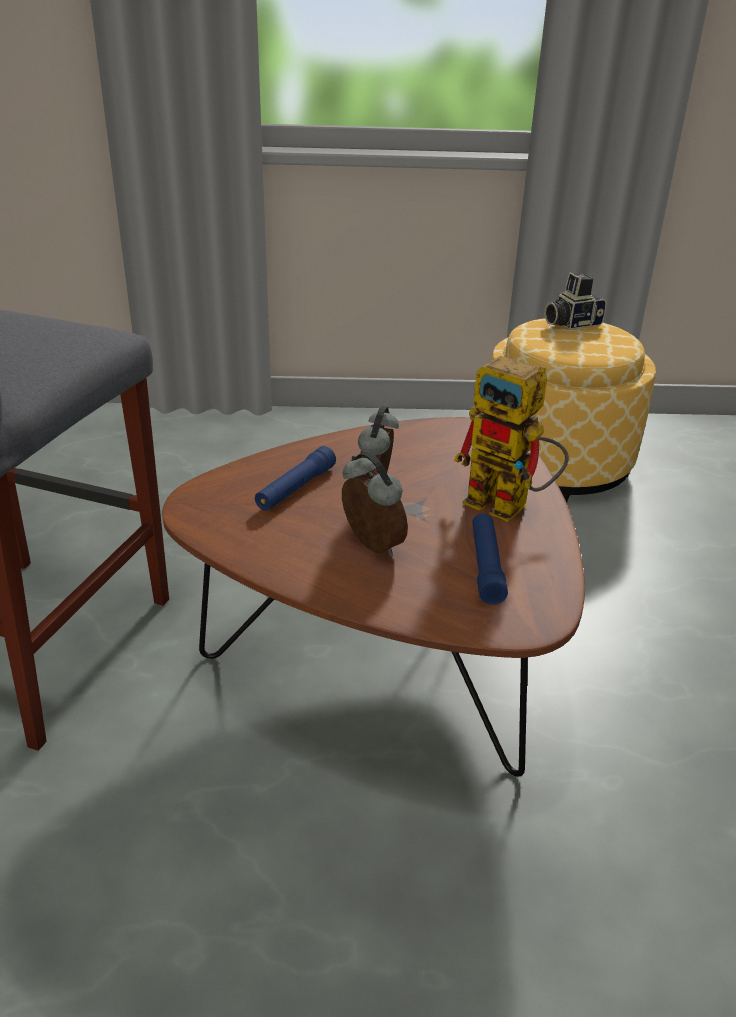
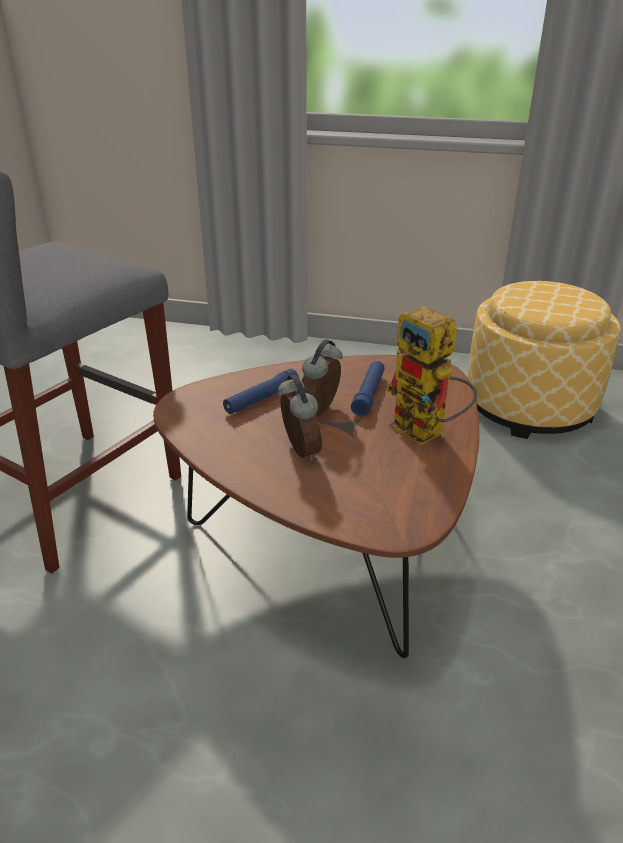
camera: 15 degrees right, 0 degrees up
(486, 566) = (385, 479): blue flashlight -> blue flashlight (368, 394)
(571, 323) = (550, 286): camera -> none

